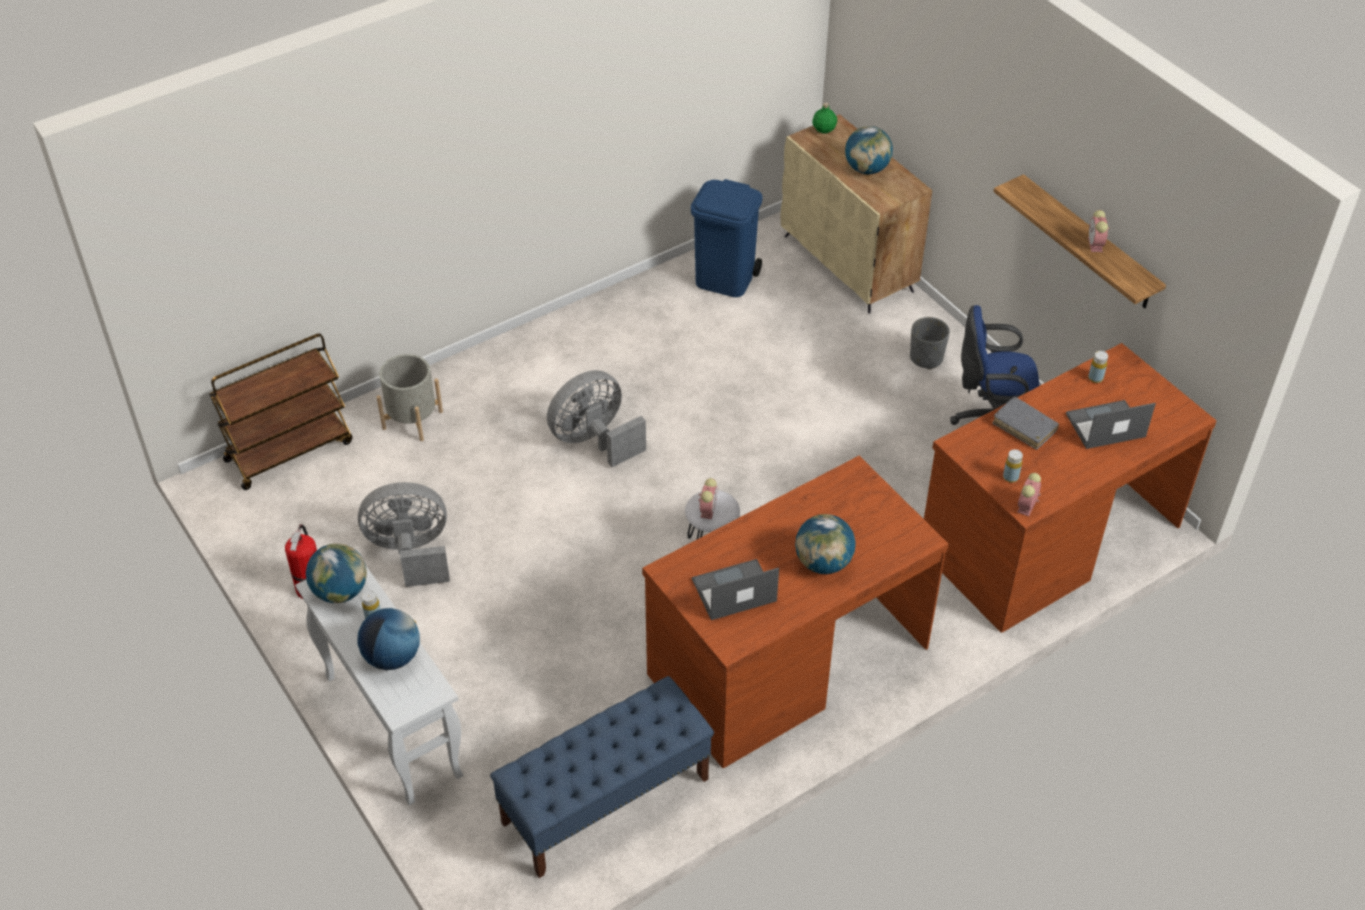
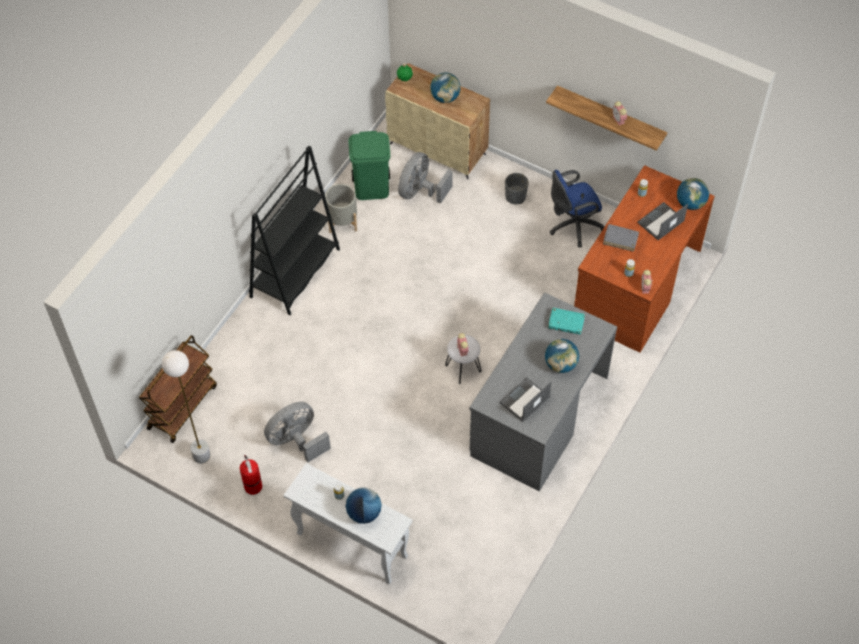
camera: 25 degrees left, 10 degrees up
(270, 521) = (201, 456): none -> white floor lamp
(340, 591) = (311, 488): globe -> globe (690, 203)
(412, 420) = (243, 356): grey planter -> grey planter (342, 221)
(552, 344) = (295, 273): none -> black bookcase
(594, 440) = (358, 326): grey fan -> grey fan (420, 192)
(605, 801) = (489, 536): blue bench -> none
(725, 280) = (372, 188): blue trash can -> green trash can
(786, 660) = (538, 416): brown desk -> grey desk
(867, 509) = (566, 323): none -> turquoise book

